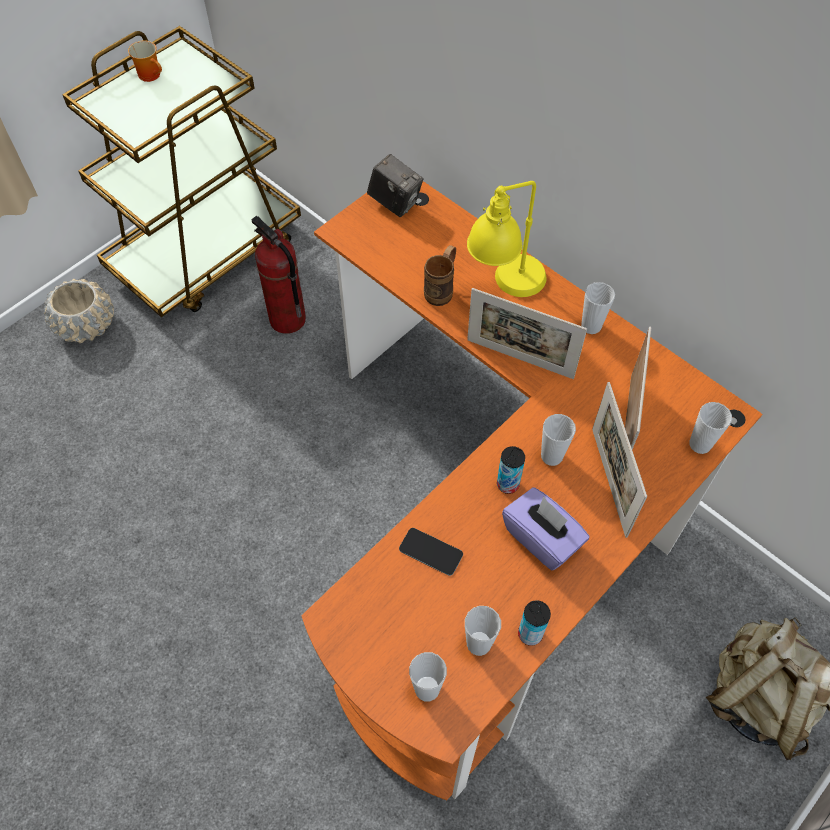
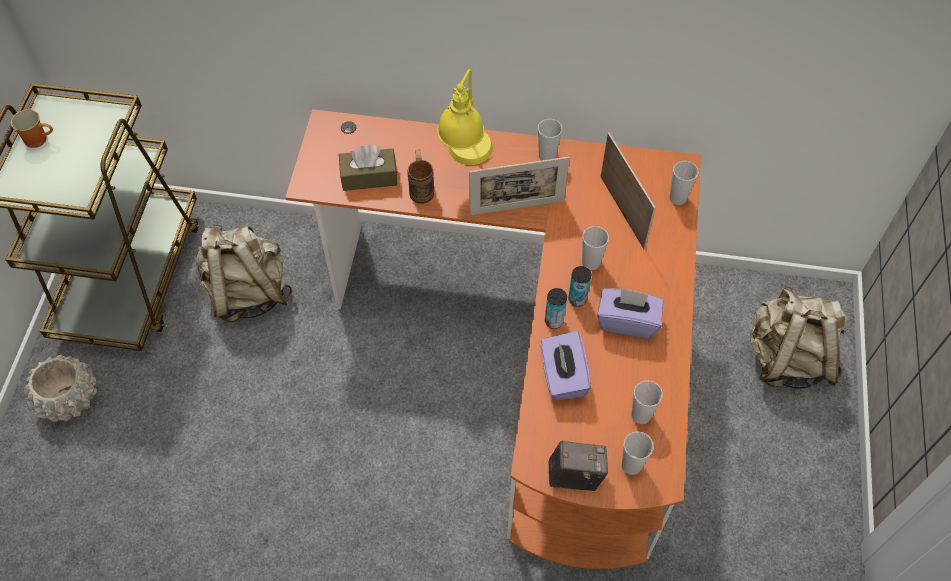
camera: 35 degrees left, 0 degrees up
(286, 320) = (248, 292): fire extinguisher -> beige backpack
(395, 202) = (331, 140): camera -> camera (575, 475)
(402, 253) = (369, 177): none -> brown tissue box
(431, 552) = (562, 376): phone -> purple tissue box
(530, 634) = (667, 388): can -> can (554, 321)
(609, 481) = (640, 257): picture frame -> none

